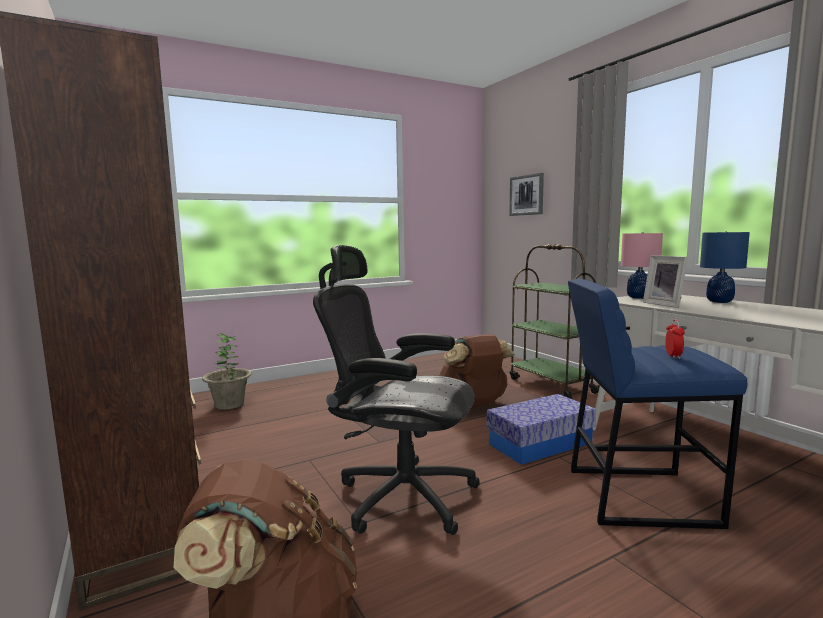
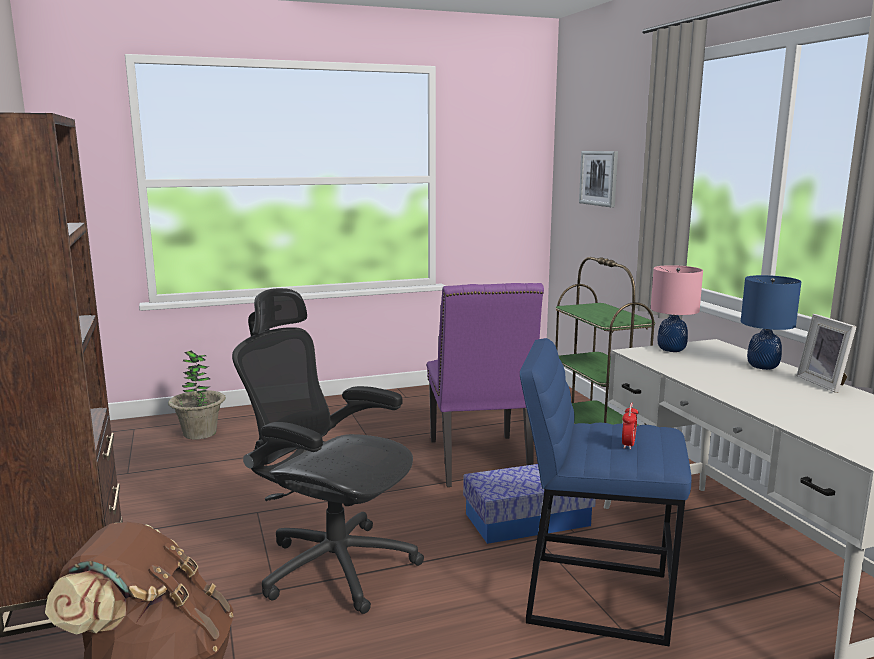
camera: 10 degrees right, 5 degrees up
(472, 405) = (478, 460): brown backpack -> purple chair
(665, 304) = (684, 367): picture frame -> picture frame (825, 383)

